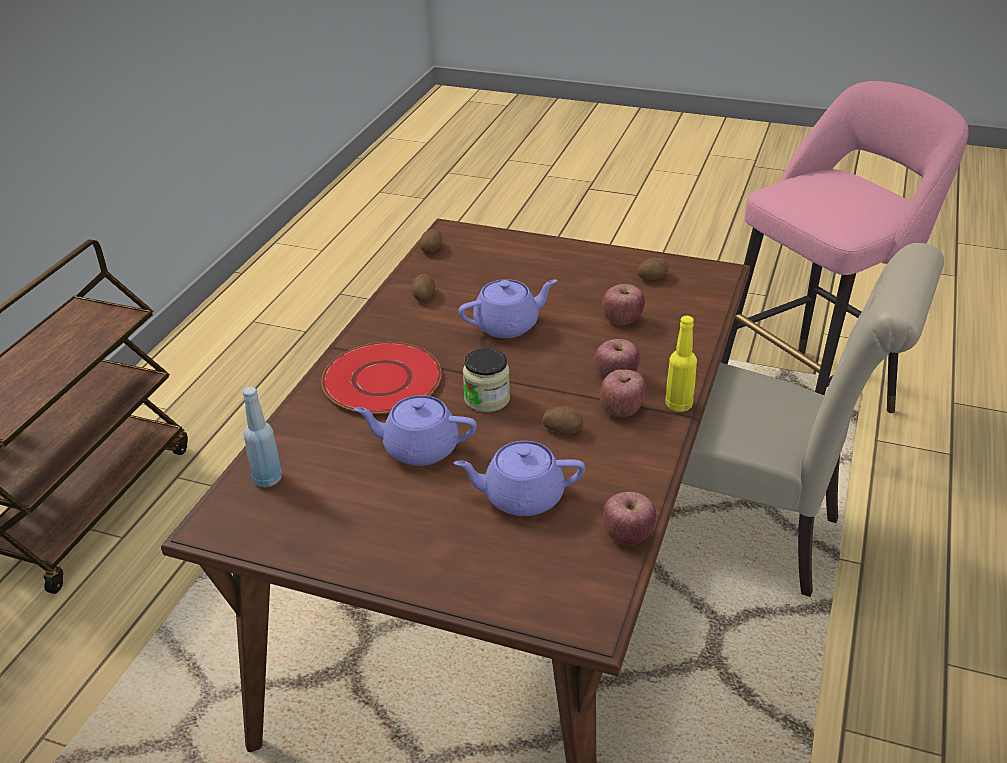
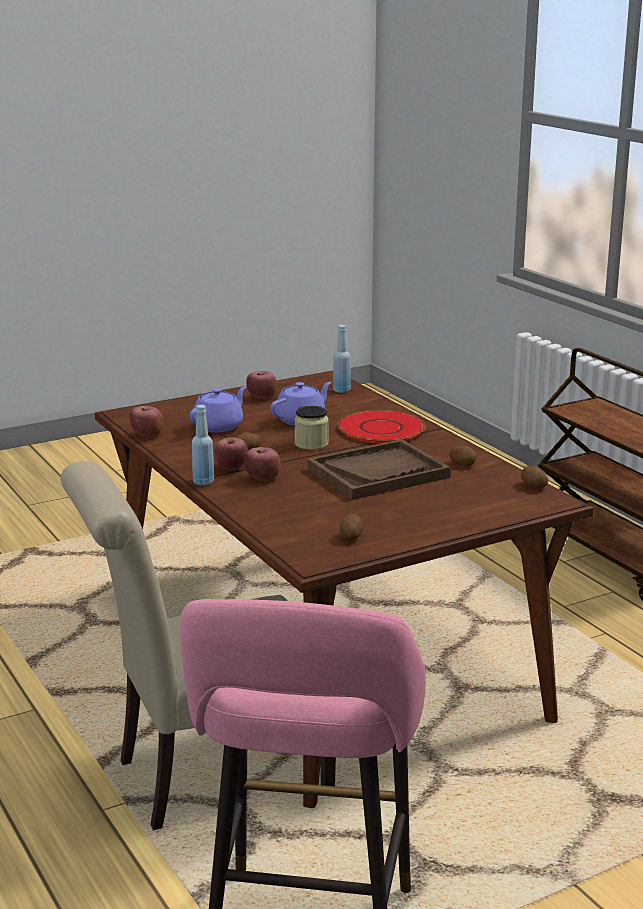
camera: 130 degrees right, 15 degrees down
(508, 325) = (378, 473): purple teapot -> brown tray
(622, 320) = (317, 504): apple -> apple (262, 397)
(678, 405) = (203, 482): yellow bottle -> blue bottle

